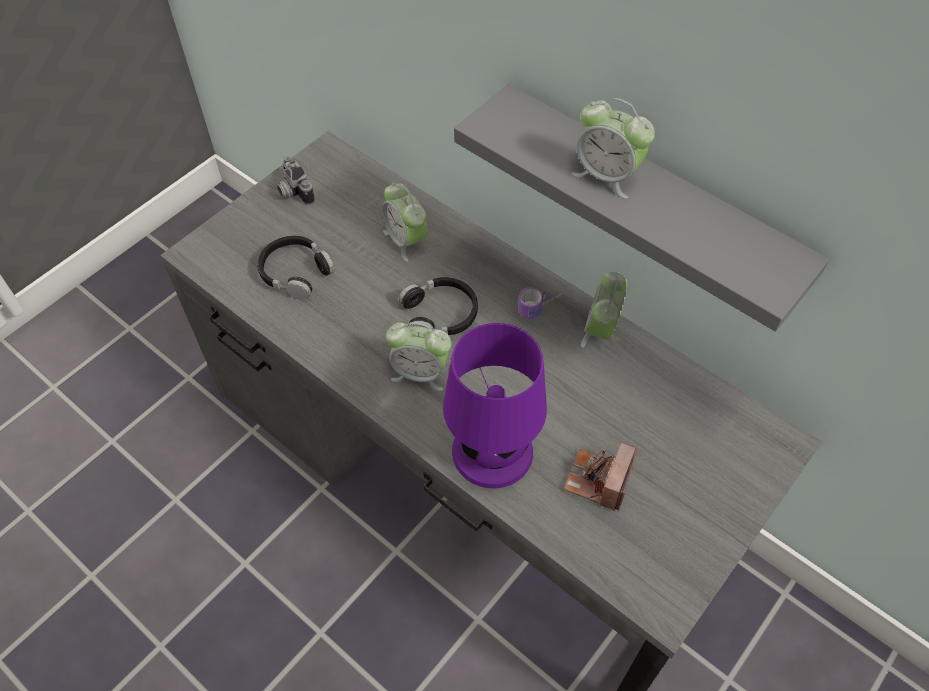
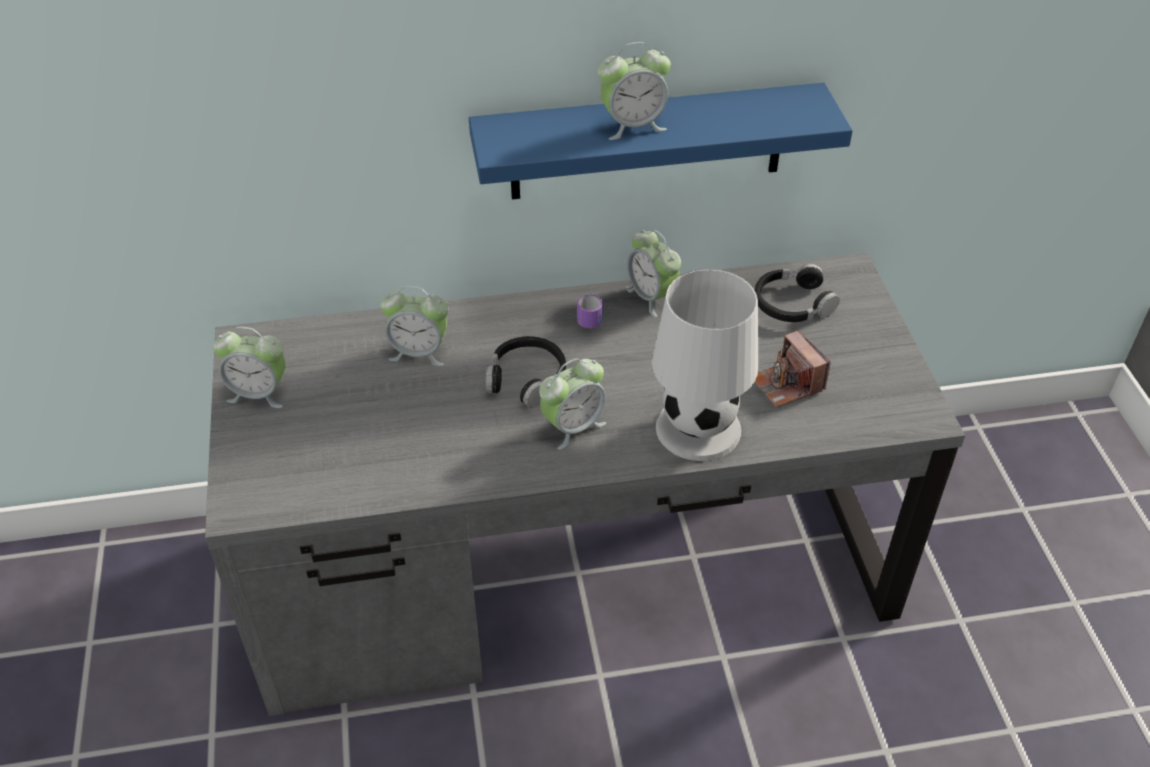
camera: 50 degrees left, 10 degrees down
(293, 192) = (259, 393): camera -> alarm clock
(295, 272) = (360, 445): black headphones -> black headphones (792, 304)
(491, 450) = (697, 428): purple table lamp -> white table lamp
(647, 201) = (647, 142): grey shelf -> blue shelf

